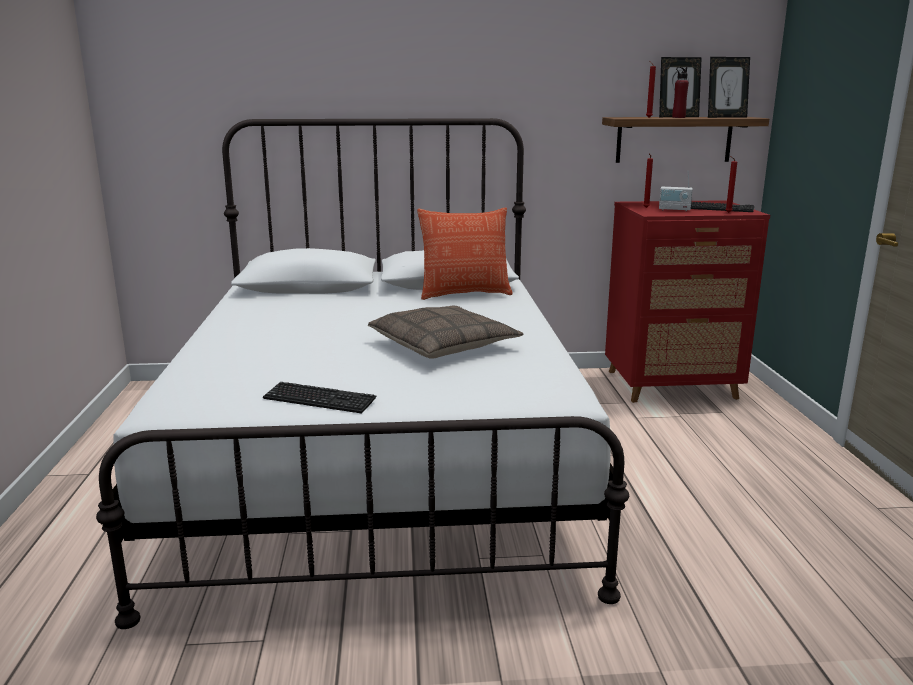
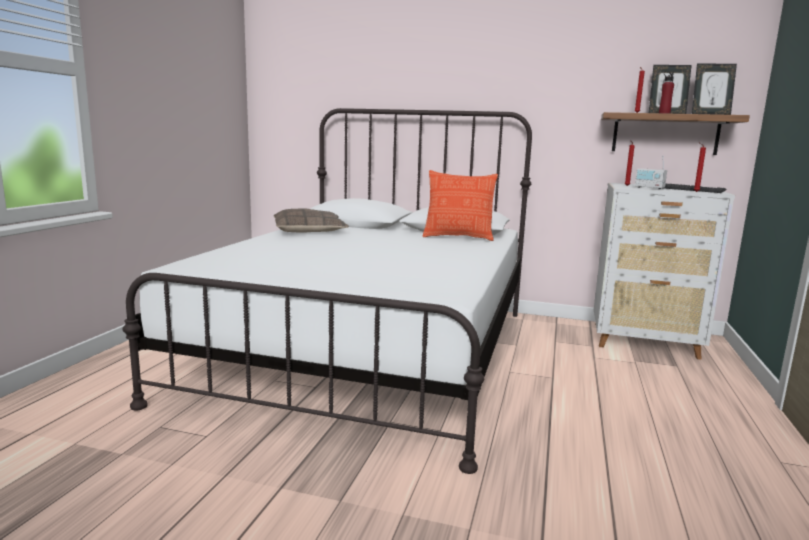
camera: 20 degrees right, 5 degrees down
(319, 400) = (276, 274): keyboard -> none
(444, 345) = (402, 259): pillow -> pillow (309, 231)
(672, 385) = (645, 340): red dresser -> white dresser

